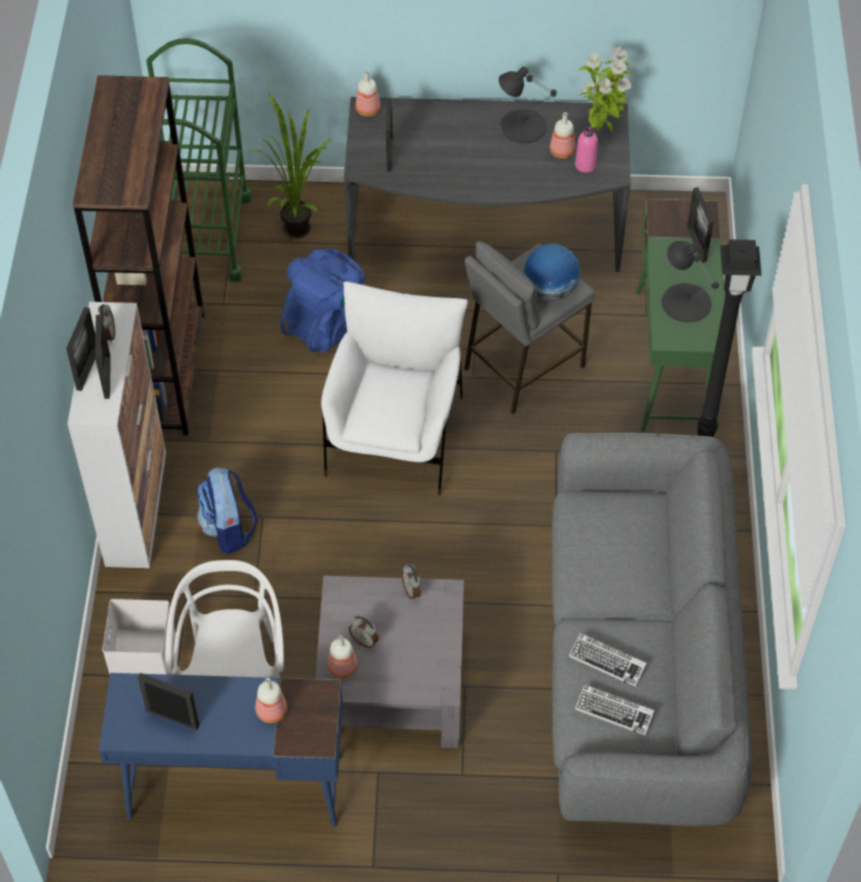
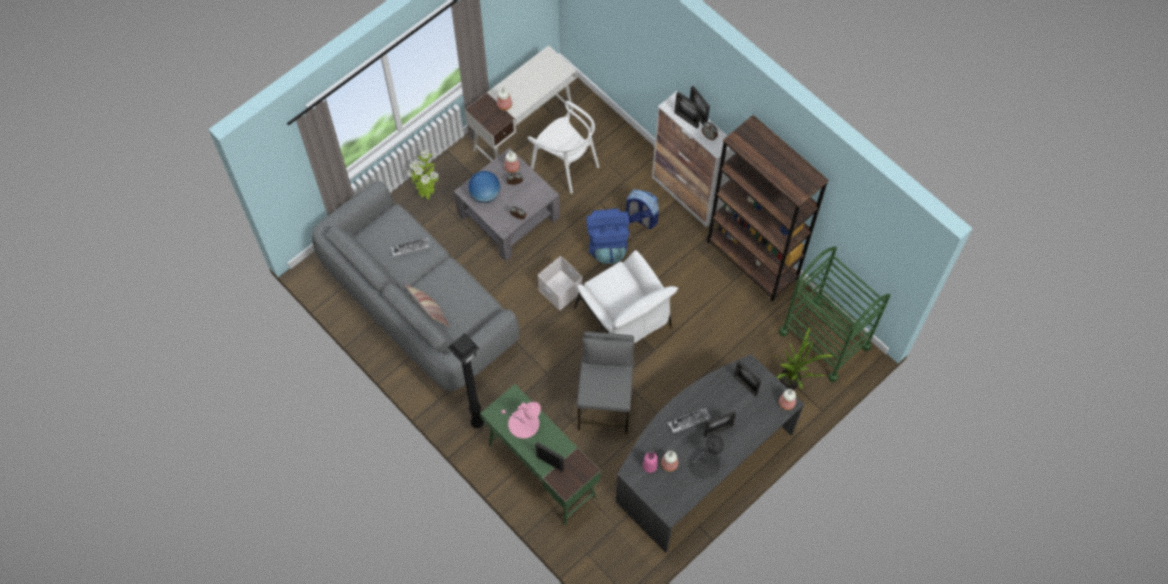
camera: 135 degrees right, 10 degrees up
(142, 654) = (613, 145): white storage box -> white storage box (561, 290)
(172, 718) = (536, 74): picture frame -> picture frame (718, 431)
(234, 787) = (524, 132): blue desk -> white desk
(328, 323) = (715, 347): blue backpack -> blue backpack (607, 244)
(550, 290) = (595, 383): globe -> globe (485, 195)
(602, 129) = (665, 498): potted plant -> potted plant (427, 193)
(614, 712) = (390, 231): keyboard -> keyboard (689, 421)
(665, 555) = (430, 315): none -> pillow
(686, 302) = (524, 424): black table lamp -> pink table lamp

